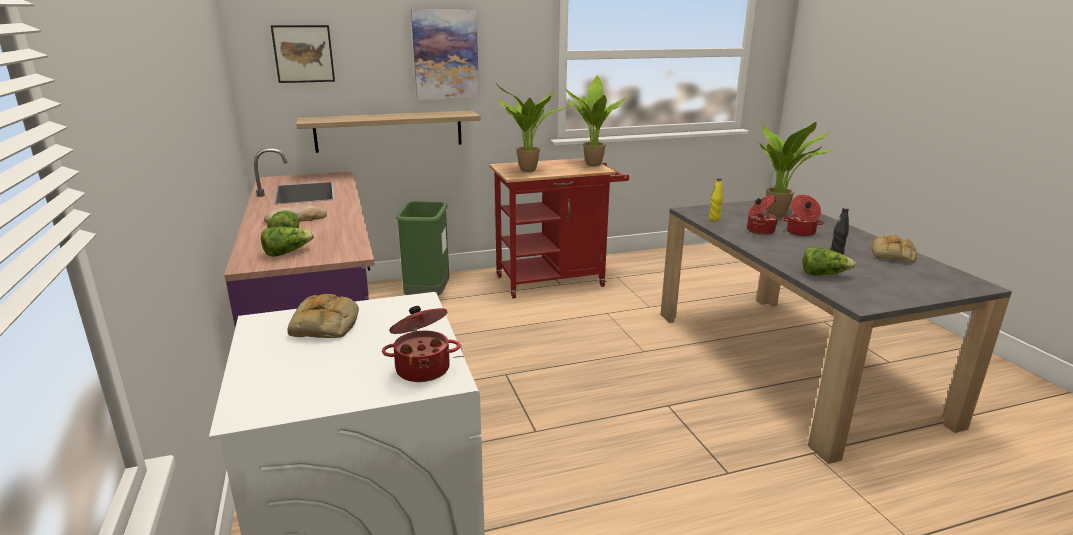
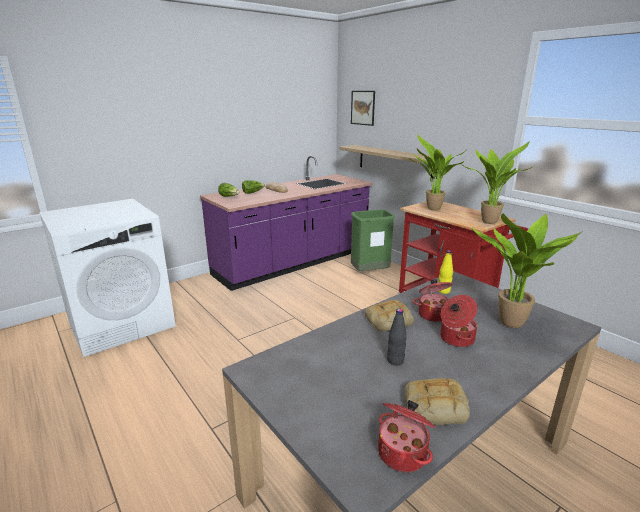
camera: 70 degrees right, 0 degrees up
(326, 325) = (120, 208): bread -> bread (388, 321)
(423, 368) = (74, 225): cooking pot -> cooking pot (403, 453)
(445, 55) = (431, 113): picture -> none
(823, 274) = (322, 350): lettuce -> none

